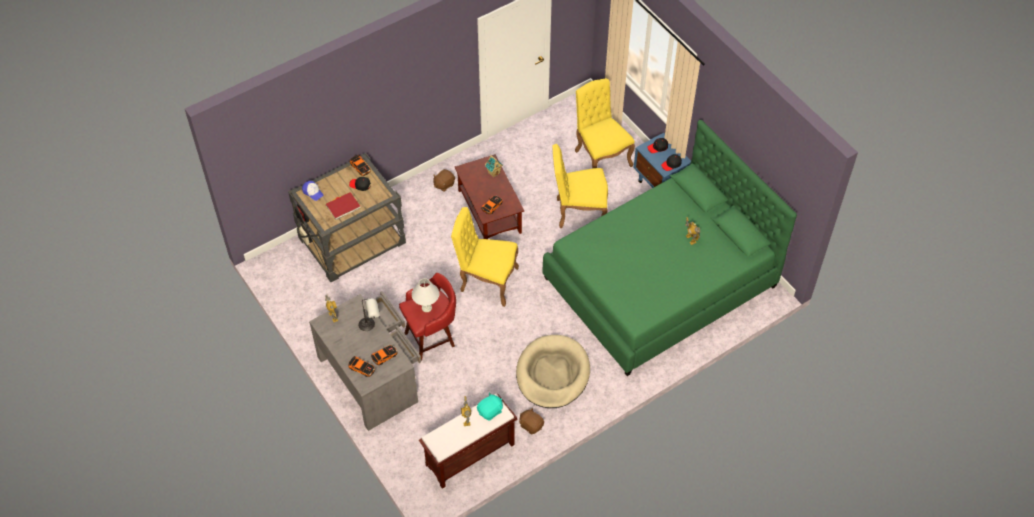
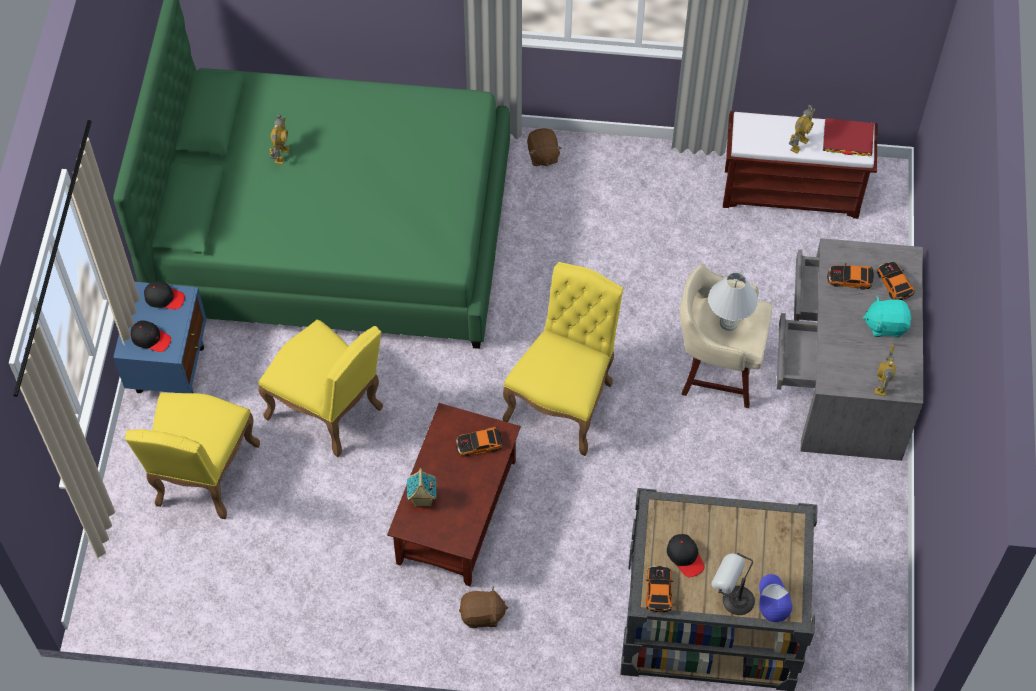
camera: 140 degrees left, 5 degrees up
(343, 207) = (743, 535): red book -> red book (847, 139)
(370, 323) = (835, 339): table lamp -> table lamp (731, 598)
(432, 339) = (716, 373): red stool -> beige stool
(487, 281) = (563, 401): yellow chair -> yellow chair turned 120 degrees counterclockwise
(490, 411) = (759, 134): turquoise plush toy -> turquoise plush toy (885, 325)
(531, 425) = (682, 175): brown plush toy -> brown plush toy (542, 155)
(552, 374) = (596, 216): beige dog bed -> none

